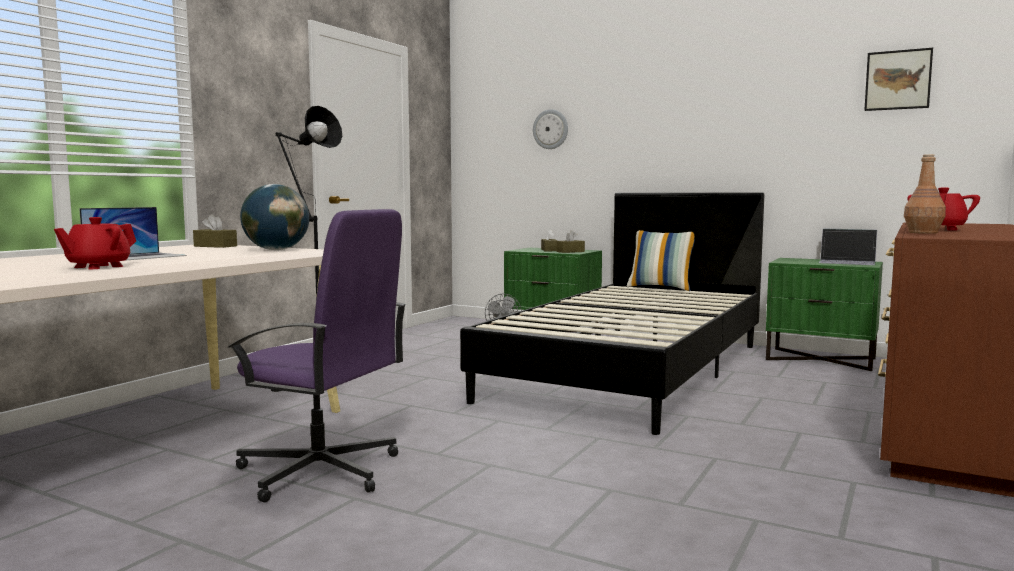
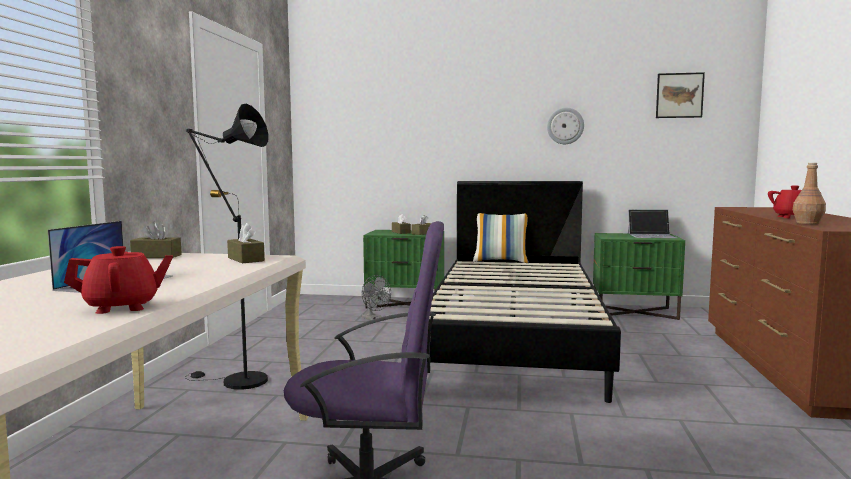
camera: 20 degrees left, 0 degrees up
(98, 267) = (122, 307): red teapot -> red teapot turned 120 degrees counterclockwise
(275, 250) = (246, 259): globe -> brown tissue box
(550, 129) = (392, 124): wall clock -> wall clock (565, 126)

